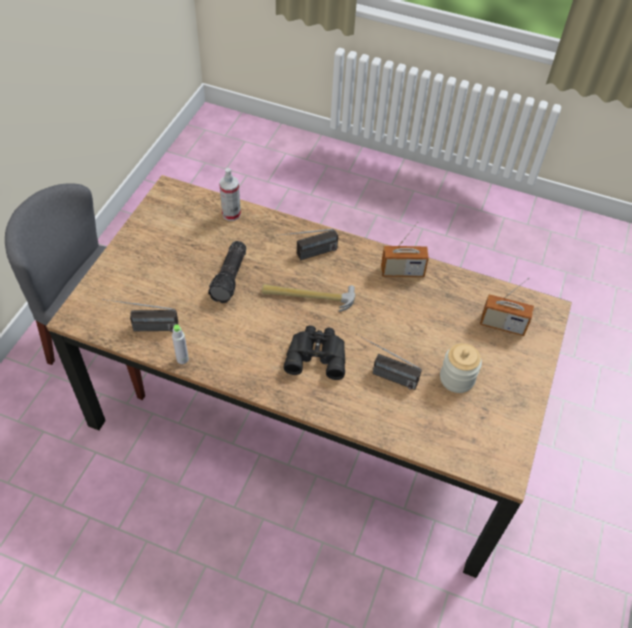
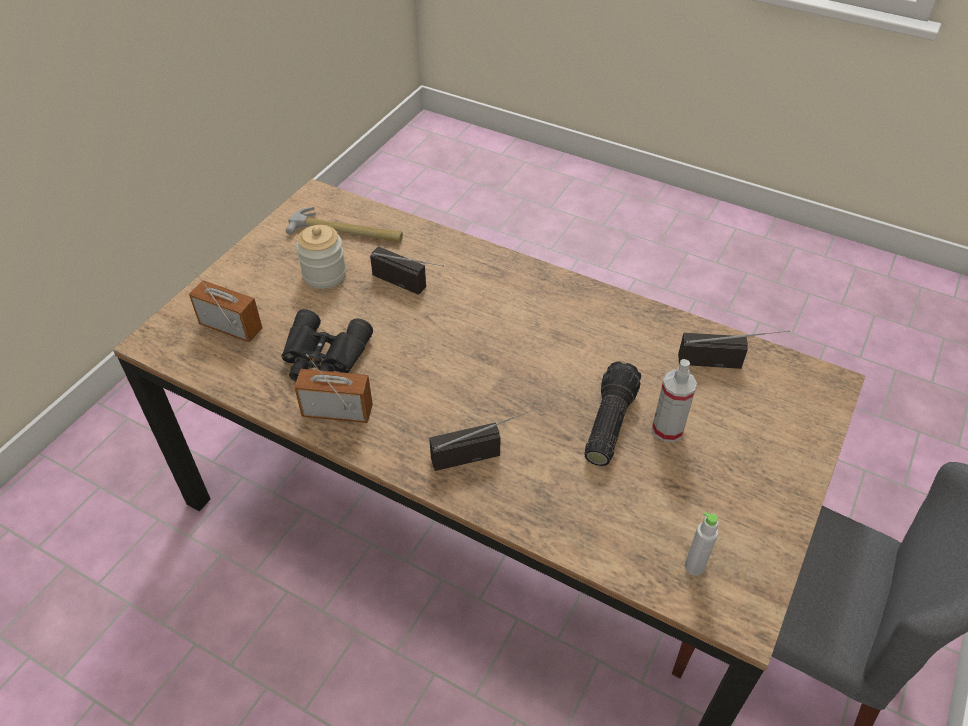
camera: 170 degrees left, 5 degrees down
(182, 359) = (665, 320): grey bottle -> grey bottle (694, 566)
(231, 214) = (612, 545): spray bottle -> spray bottle (667, 429)
(308, 296) = (491, 385): hammer -> hammer (346, 232)
(316, 354) = (491, 312): black binoculars -> black binoculars (323, 357)

